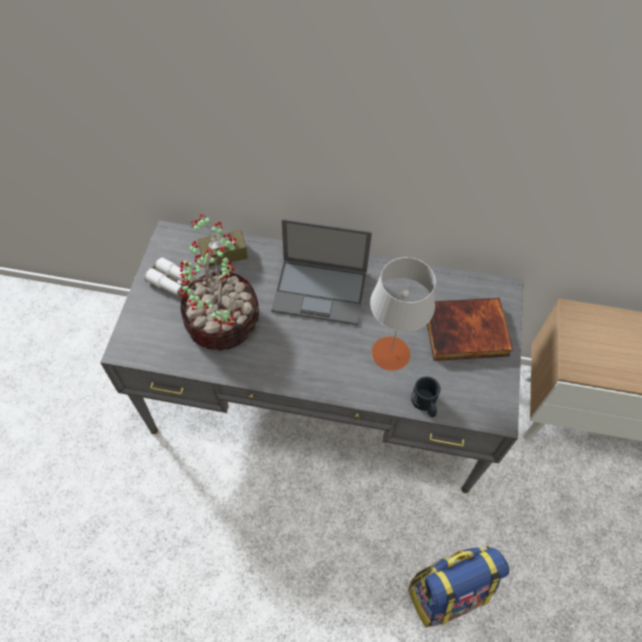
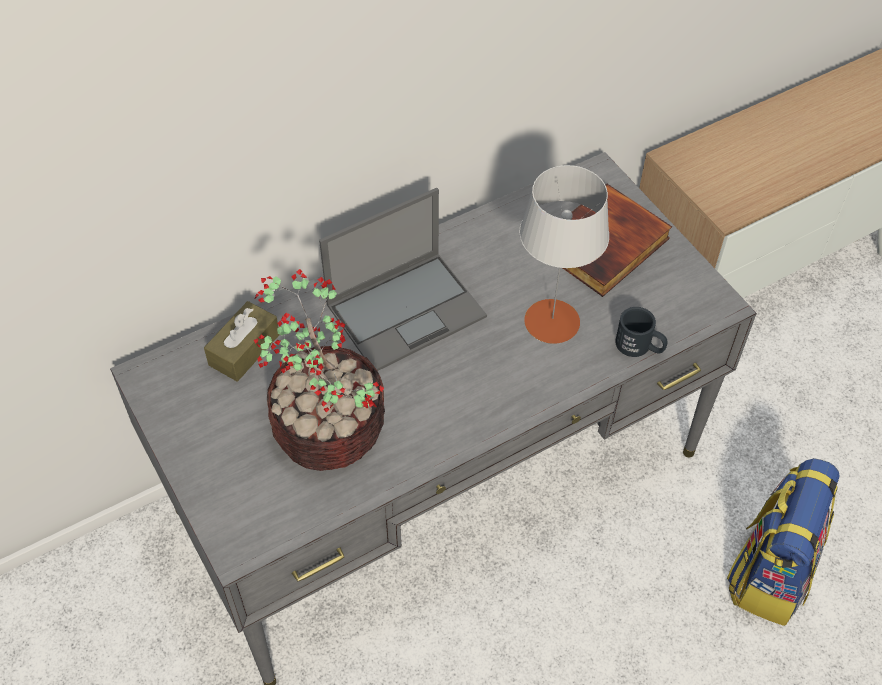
camera: 40 degrees left, 5 degrees down
(174, 283) = (217, 426): white binoculars -> none

